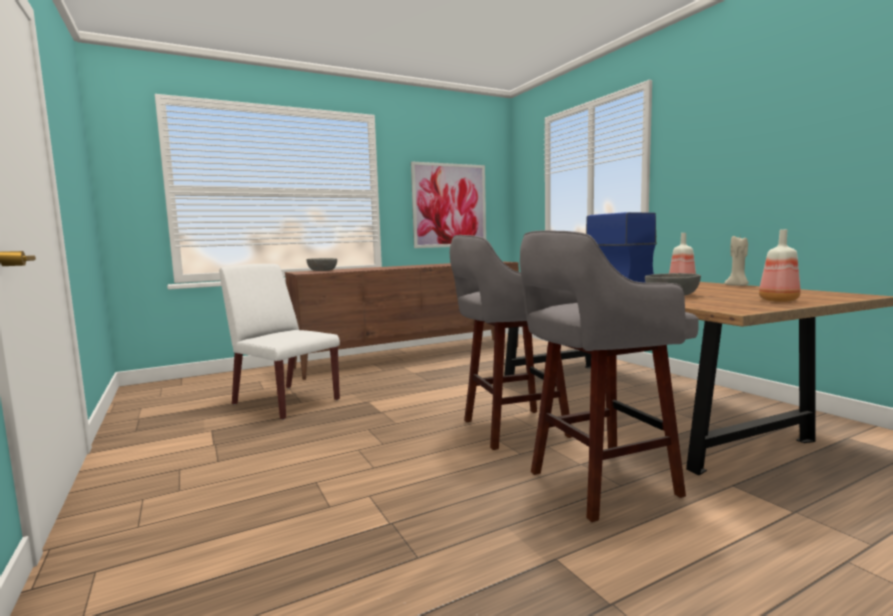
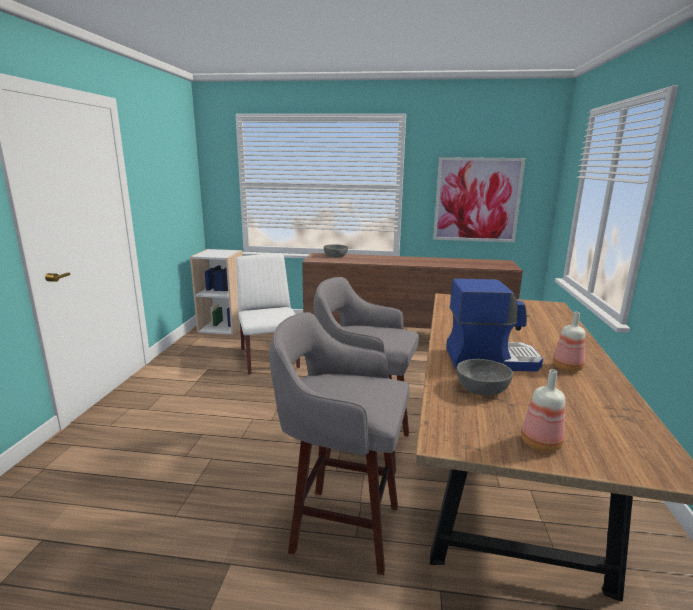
camera: 35 degrees right, 10 degrees up
(162, 393) = (223, 327): none -> bookcase
(737, 286) = (618, 392): beige candle -> none

